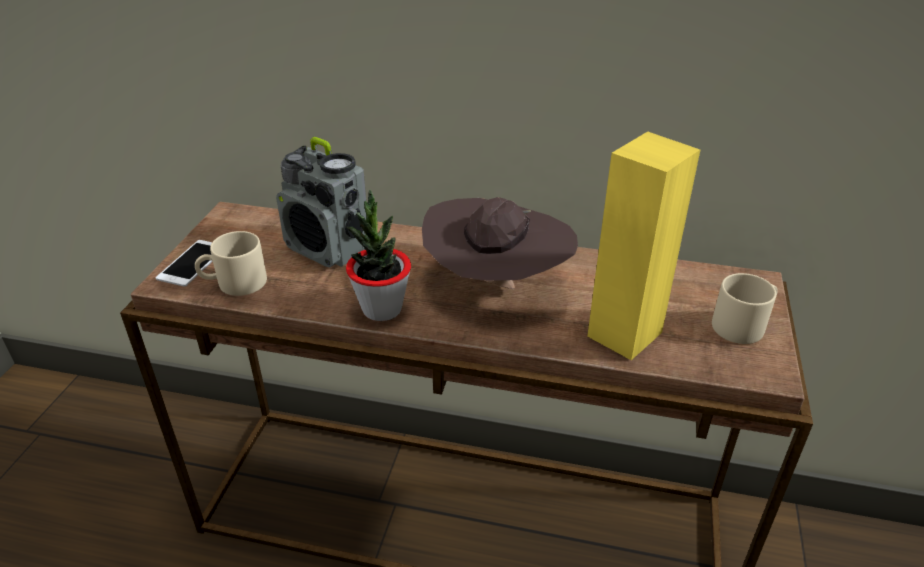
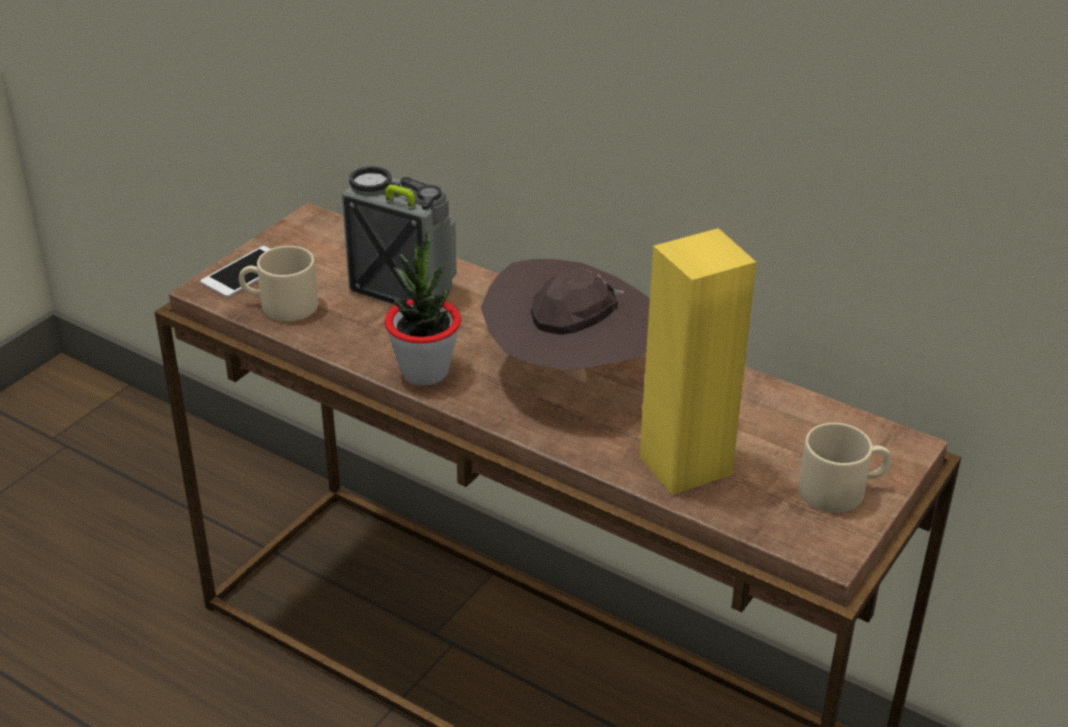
camera: 20 degrees right, 0 degrees up
(328, 249) = (402, 288): radio -> radio turned 150 degrees clockwise

